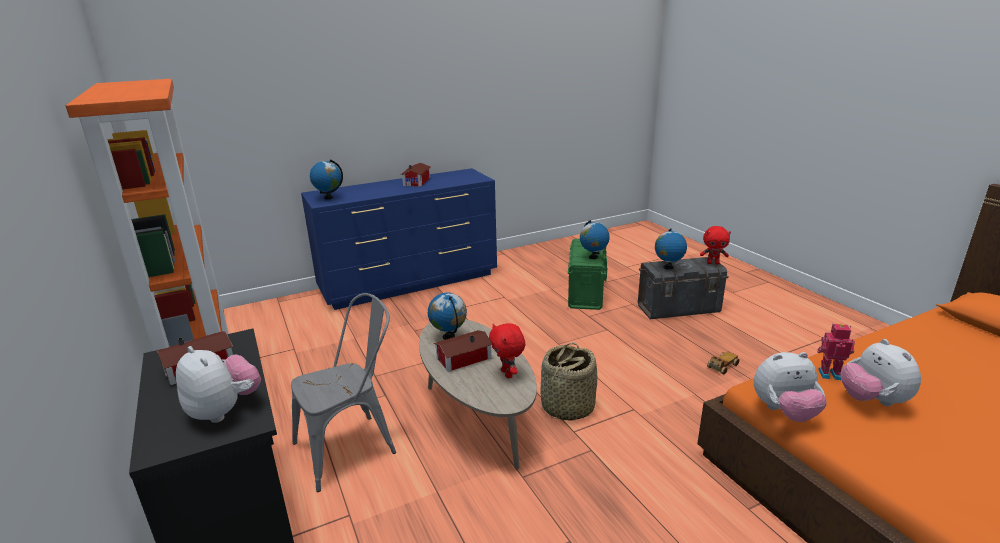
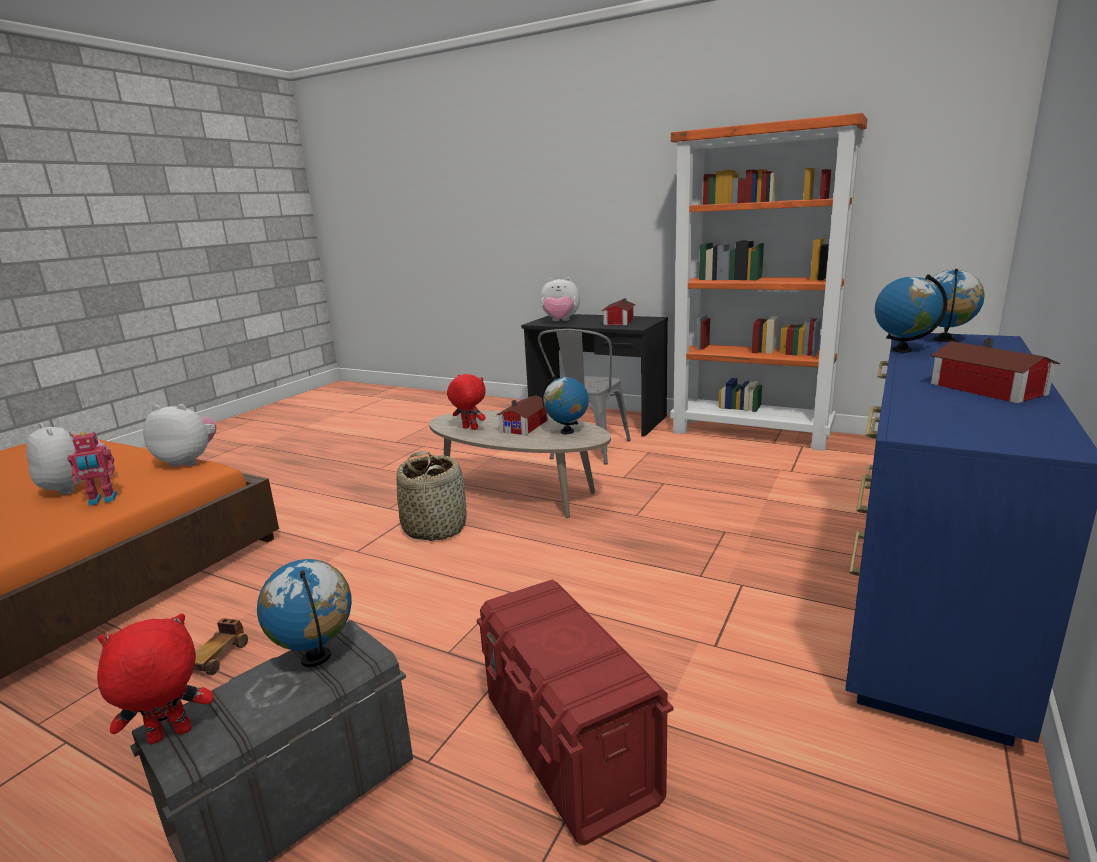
camera: 145 degrees right, 5 degrees down
(585, 293) = (568, 749): green storage box -> red storage box
(593, 257) = (528, 622): globe -> globe (902, 350)
(784, 412) = (189, 461): plush toy -> plush toy turned 45 degrees clockwise

